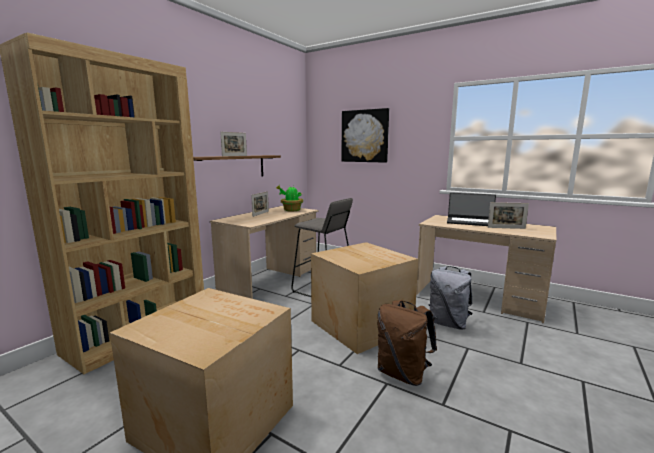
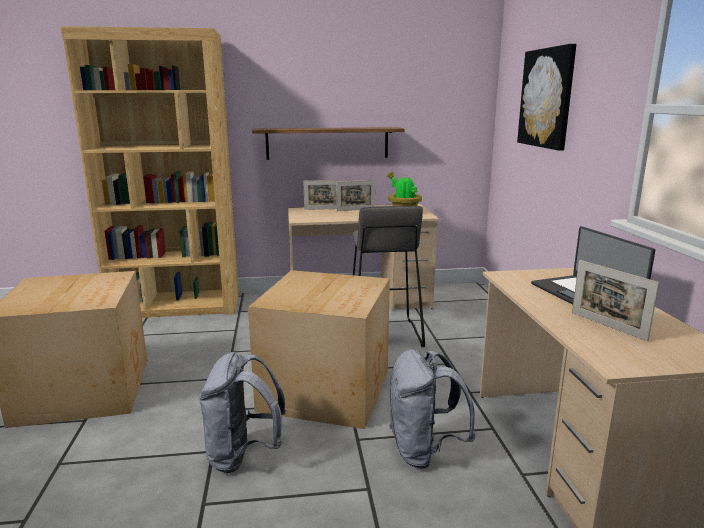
camera: 50 degrees right, 5 degrees up
(234, 156) = (321, 128): picture frame -> picture frame (324, 209)
(403, 374) = (243, 455): brown backpack -> grey backpack

